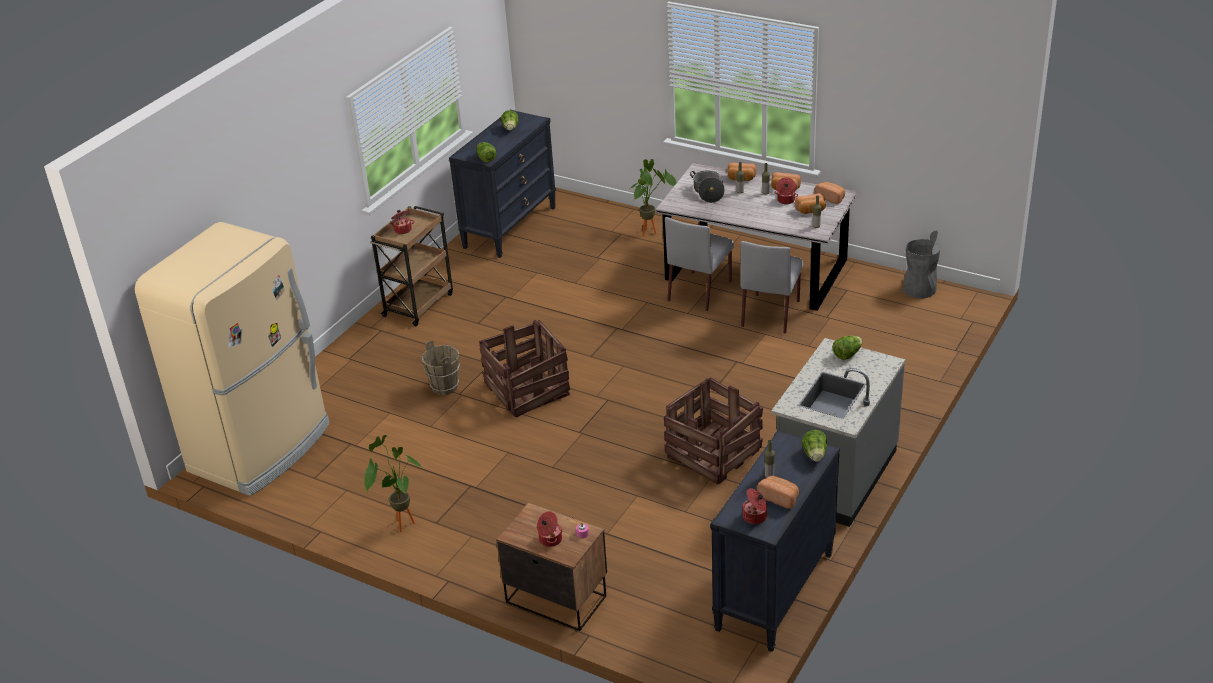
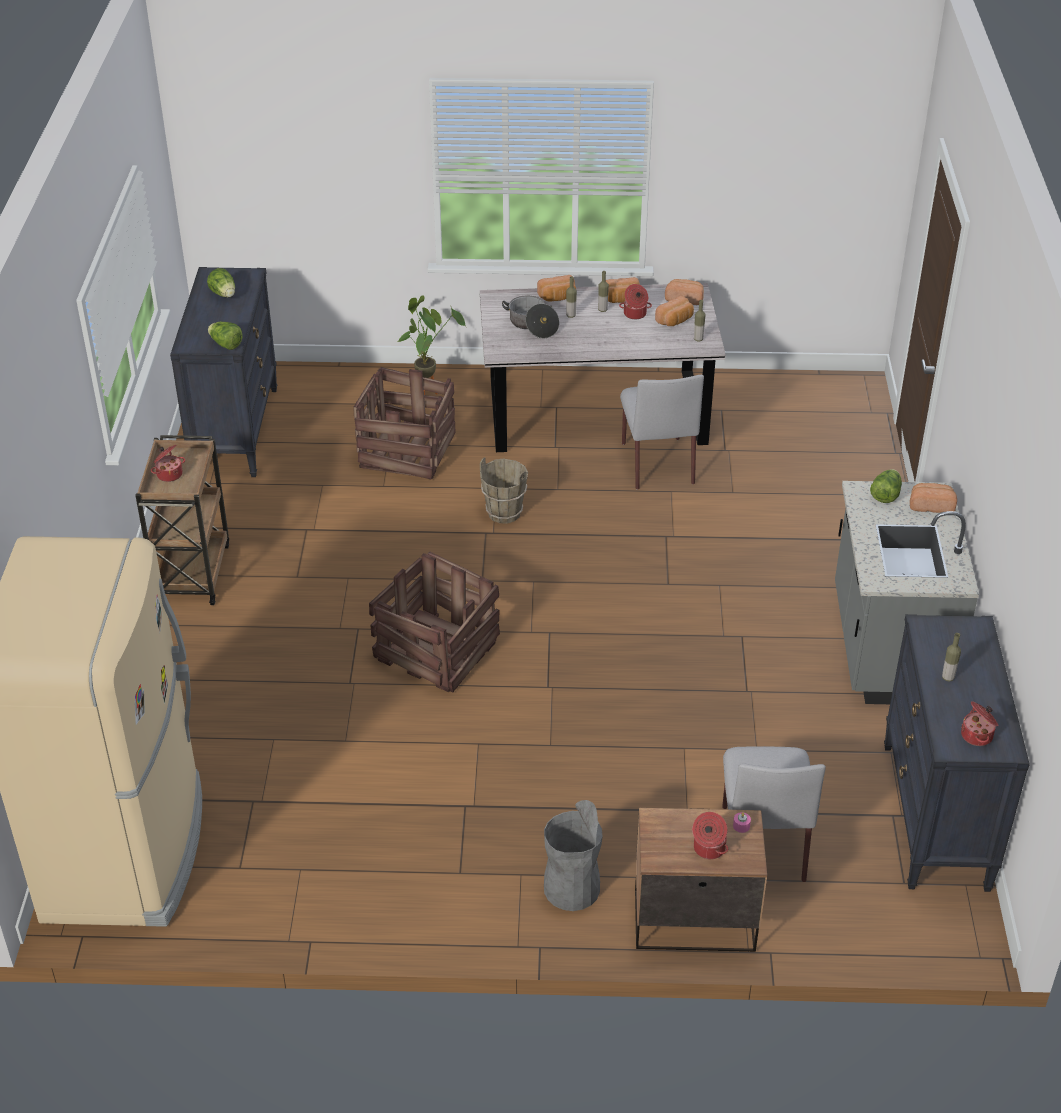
camera: 30 degrees left, 5 degrees up
(399, 525) = (413, 894): potted plant -> none
(445, 387) = (322, 679): brown bucket -> brown bucket (504, 513)
(700, 290) = (550, 455): grey chair -> grey chair (762, 841)
(713, 454) = (731, 665): crate -> crate (406, 452)
(779, 498) = (982, 702): bread -> bread (931, 505)
(815, 455) = (974, 634): lettuce -> none
(919, 289) = (800, 388): grey trash can -> grey trash can (571, 888)

